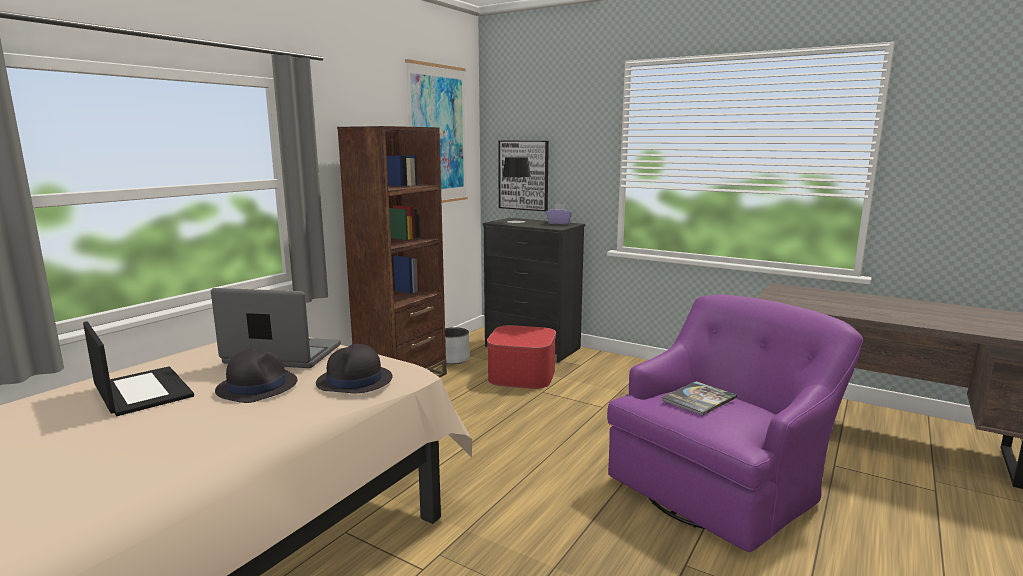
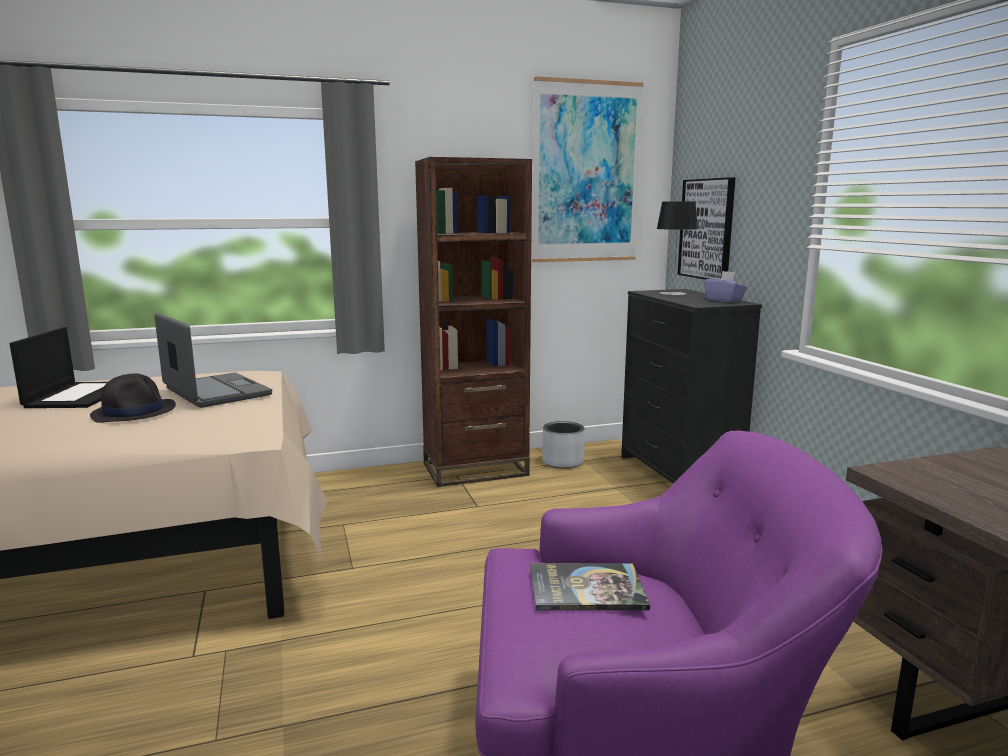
camera: 40 degrees right, 0 degrees up
(354, 381) = (194, 428): black hat -> none
(521, 375) = (609, 502): ottoman -> none

